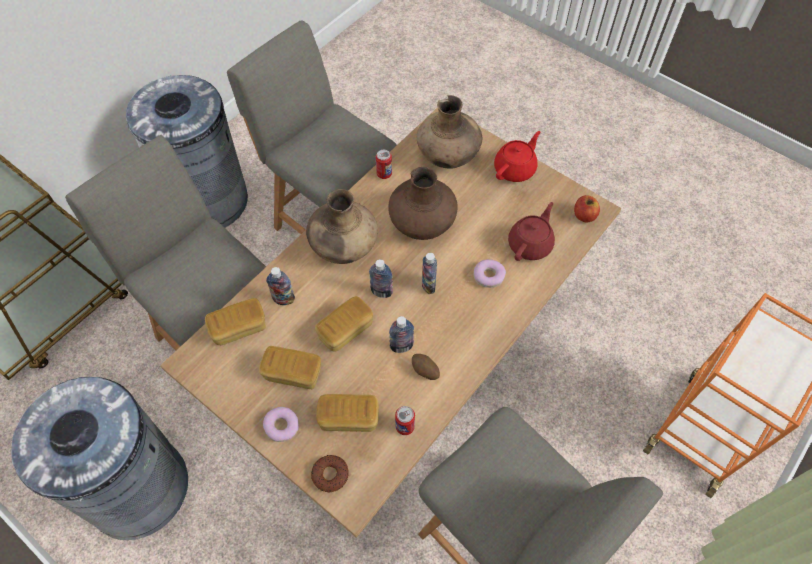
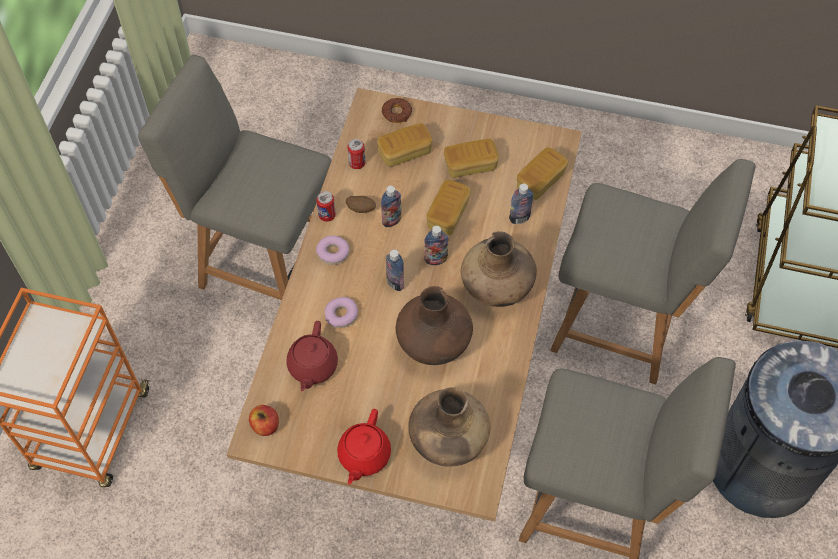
camera: 155 degrees right, 0 degrees up
(139, 487) = (589, 178): grey trash can -> none
(282, 426) = (453, 128): donut -> donut (333, 253)
(384, 174) = (506, 386): can -> can (327, 215)

